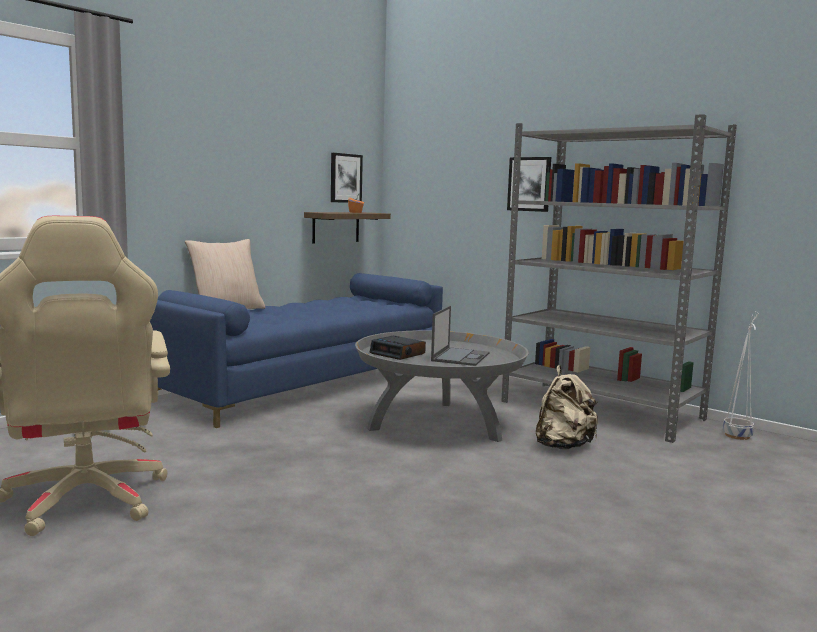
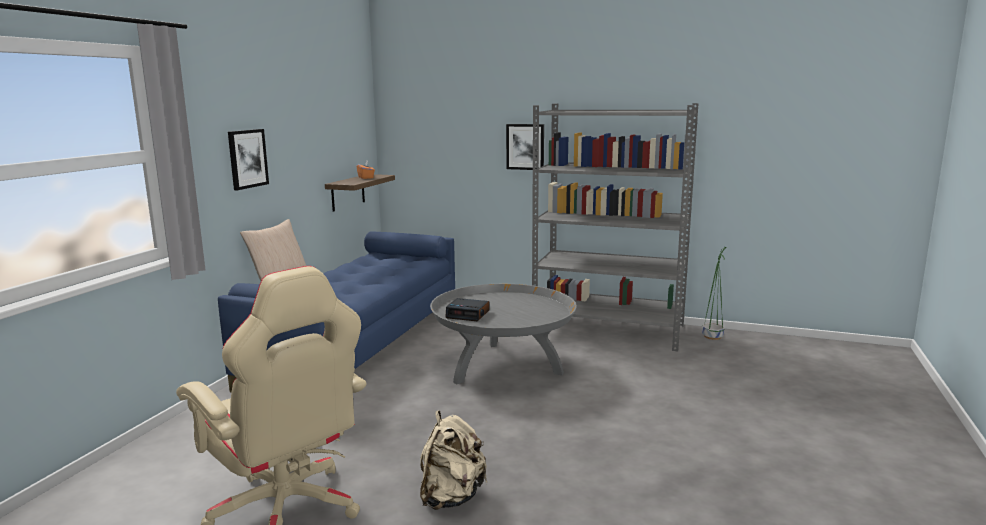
camera: 20 degrees left, 5 degrees up
(345, 178) = (351, 146): picture -> picture (247, 158)
(460, 357) = (519, 310): laptop -> none
(563, 446) = (610, 370): beige backpack -> beige backpack (451, 497)
(737, 436) = (713, 337): white planter -> green planter

